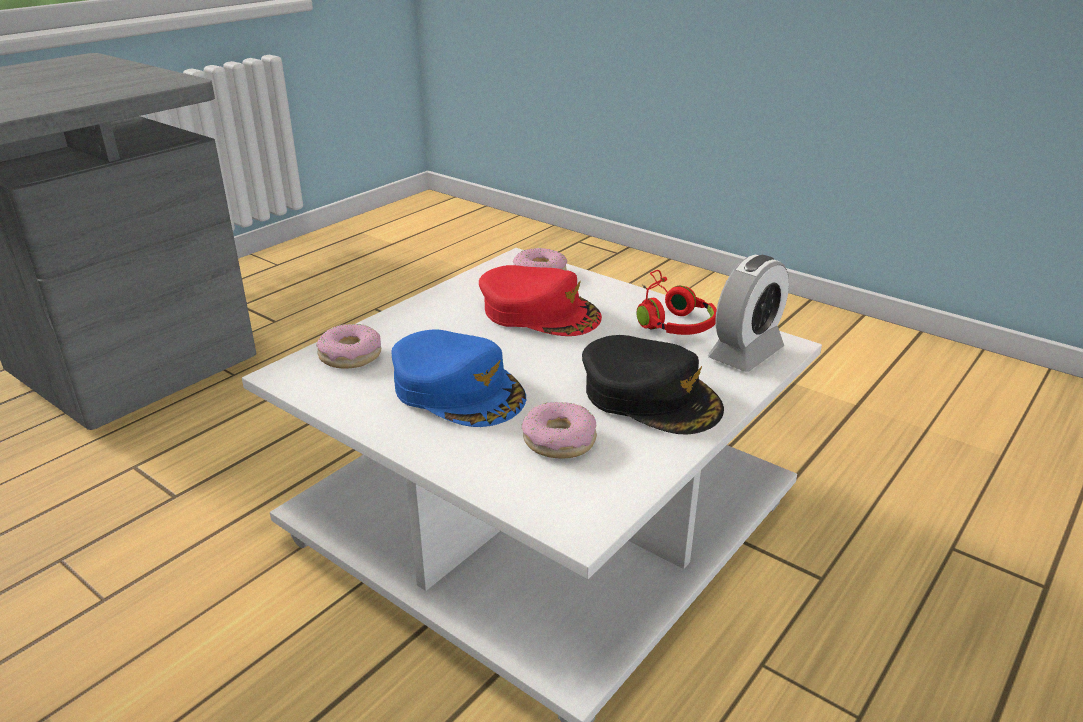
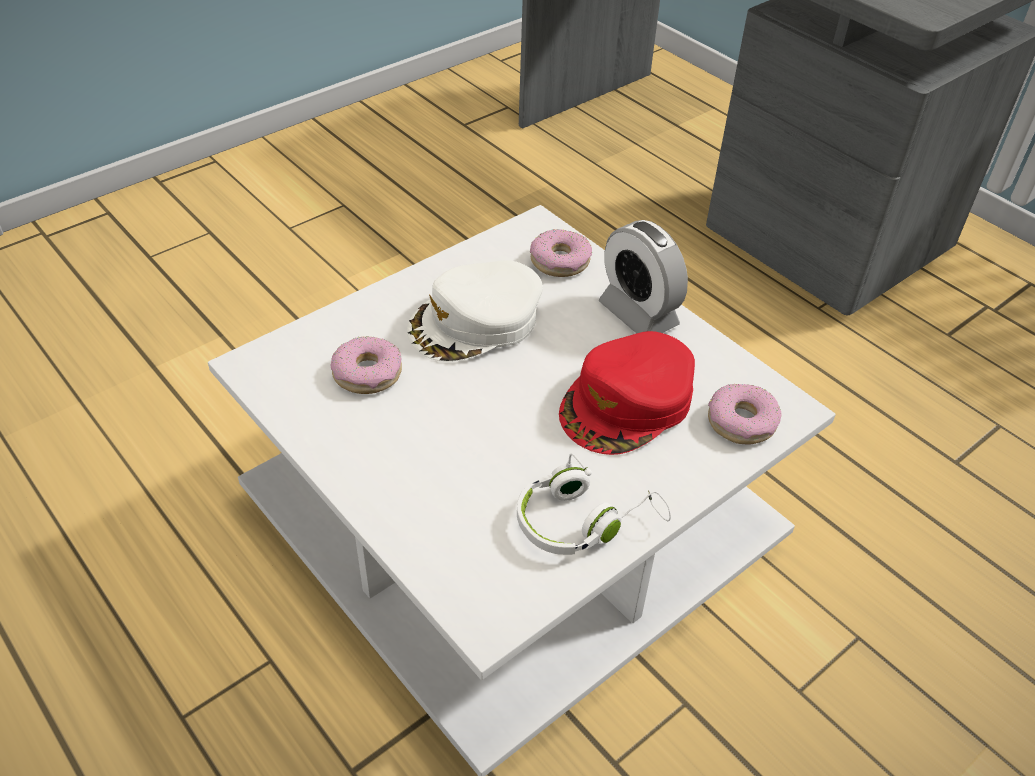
camera: 100 degrees right, 15 degrees up
(458, 389) = (475, 322): blue cap -> white cap
(650, 396) = (415, 454): black cap -> none
(670, 320) = (584, 521): red headphones -> white headphones
(745, 353) = (477, 571): alarm clock -> alarm clock (638, 314)

